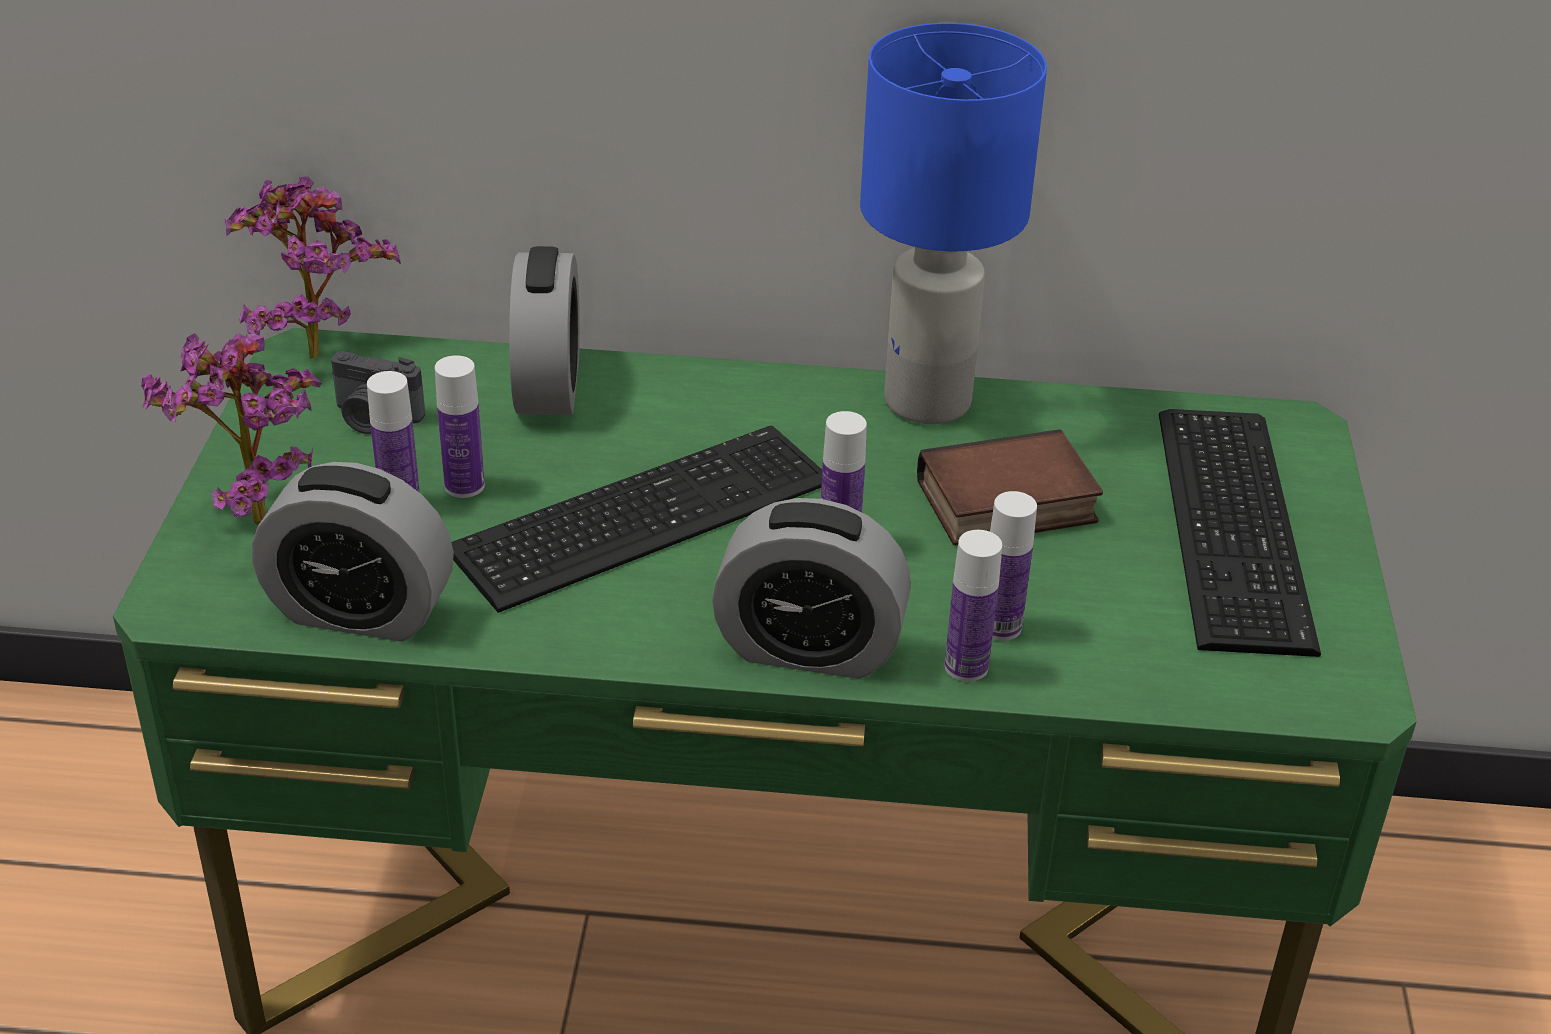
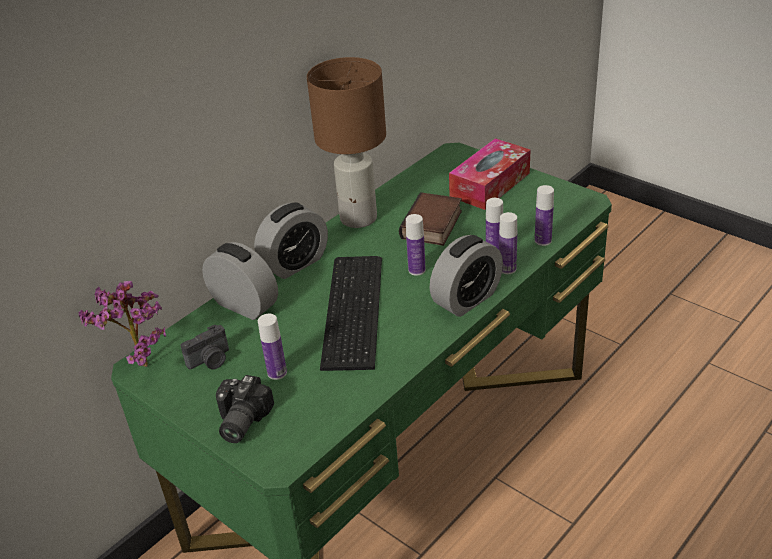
camera: 50 degrees left, 0 degrees up
(249, 516) = (239, 421): potted plant -> camera
(360, 612) = (337, 408): alarm clock -> alarm clock (295, 263)
(464, 486) = (285, 351): bottle -> bottle (543, 240)
(926, 403) = (359, 218): blue table lamp -> brown table lamp
(1239, 525) = (490, 184): keyboard -> tissue box

